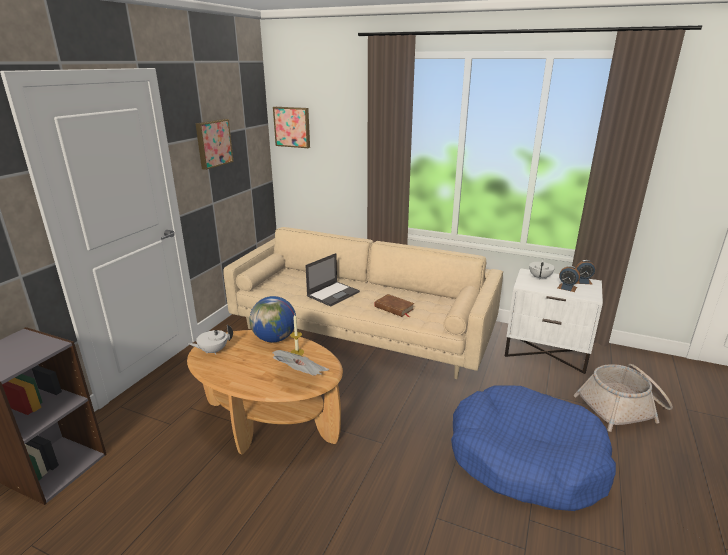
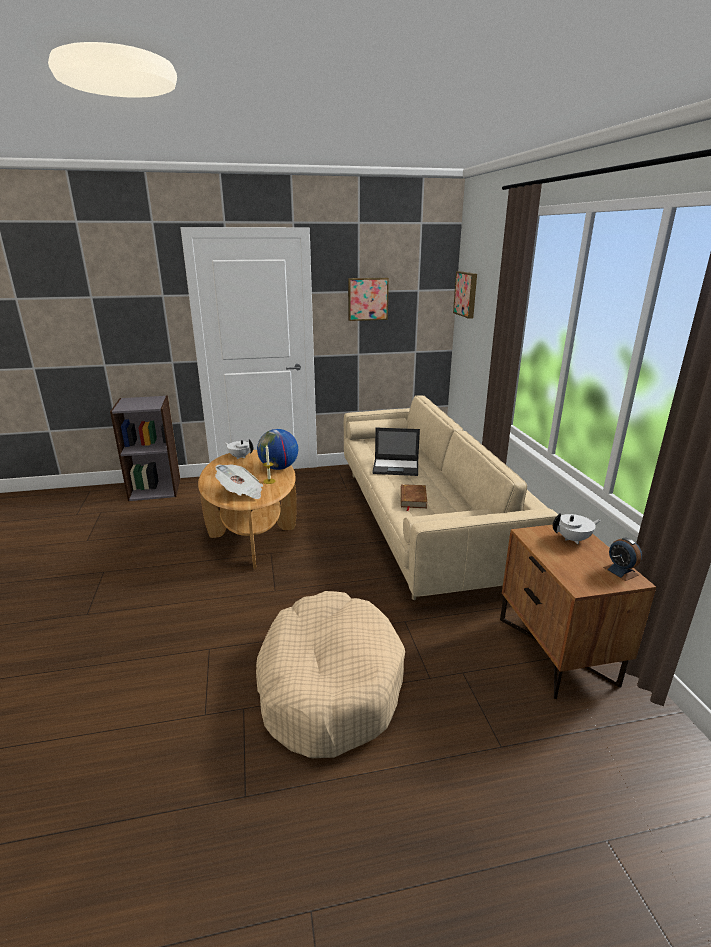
camera: 55 degrees right, 0 degrees up
(525, 459) = (329, 684): blue dog bed -> beige dog bed
(546, 352) = (557, 651): white nightstand -> brown nightstand
(567, 287) = (576, 563): alarm clock -> none
(623, 408) = (518, 755): basket -> none

